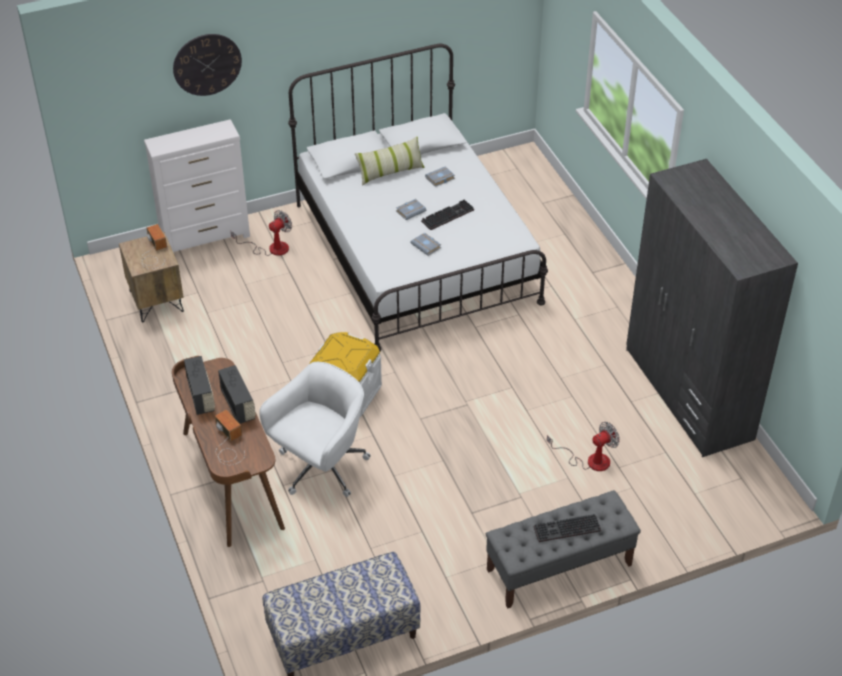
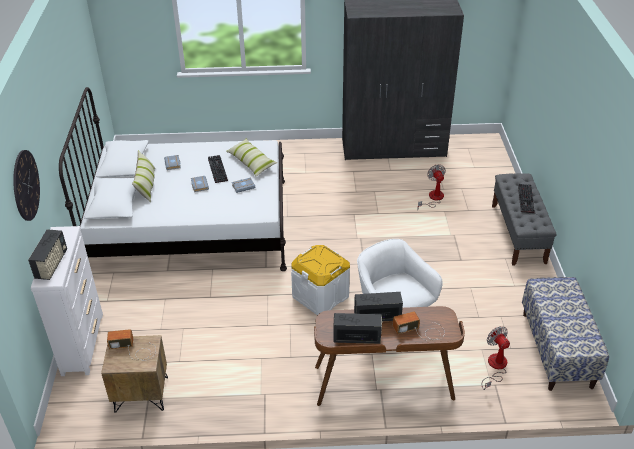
camera: 70 degrees left, 5 degrees down
(177, 140) = (52, 264): none -> radio
(271, 248) = (128, 304): fan -> fan (495, 367)
(477, 238) = (251, 162): none -> pillow

